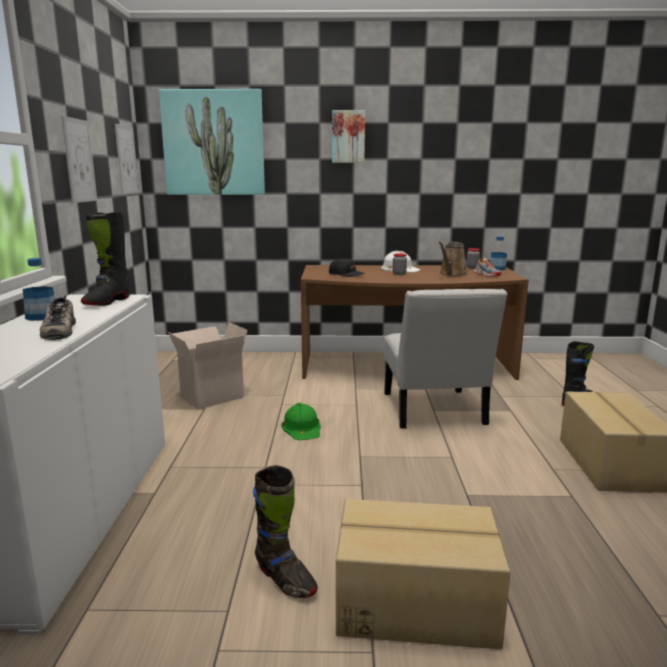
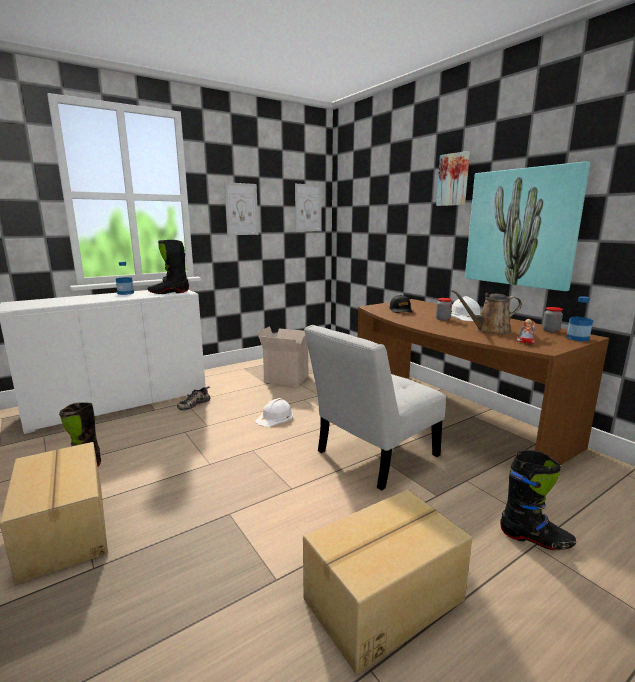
camera: 55 degrees right, 0 degrees up
(58, 330) = (100, 299): shoe -> shoe (194, 403)
(214, 143) = (366, 193): picture -> picture (521, 228)
(302, 427) = (275, 417): green hard hat -> white hard hat

